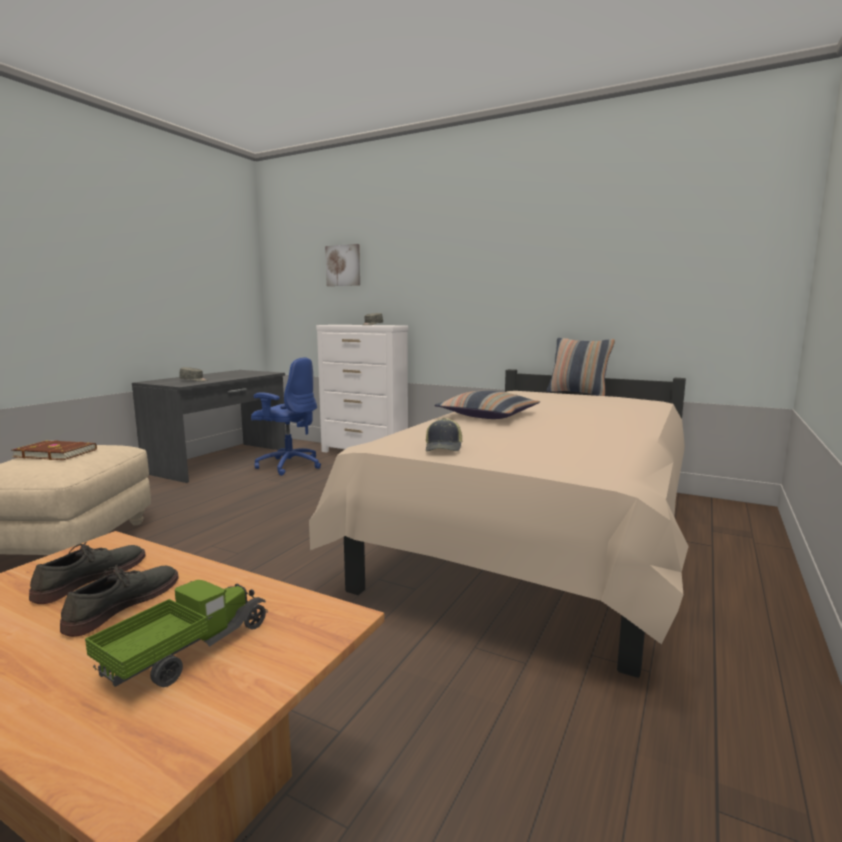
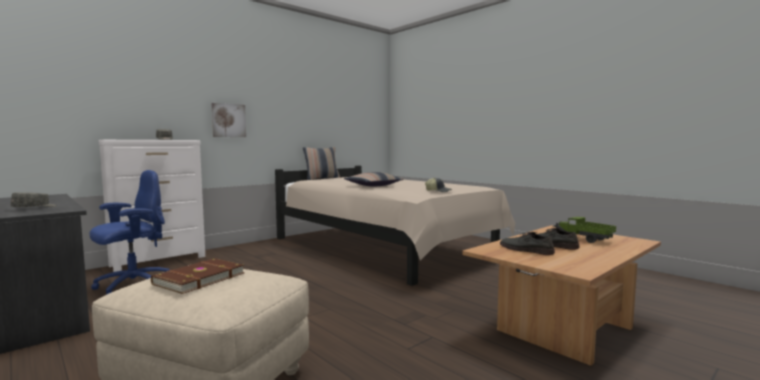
camera: 70 degrees left, 5 degrees down
(343, 265) = (108, 80): picture -> picture (228, 120)

